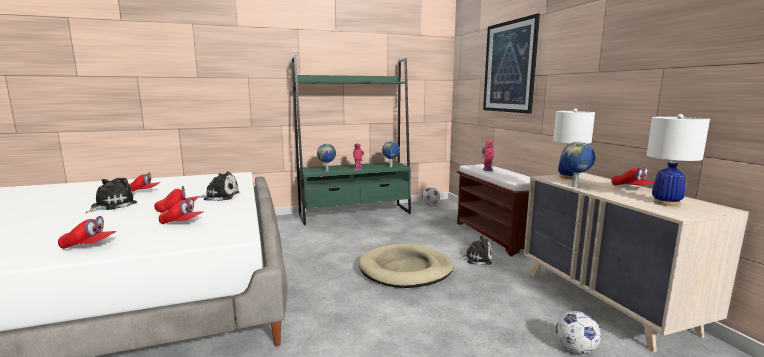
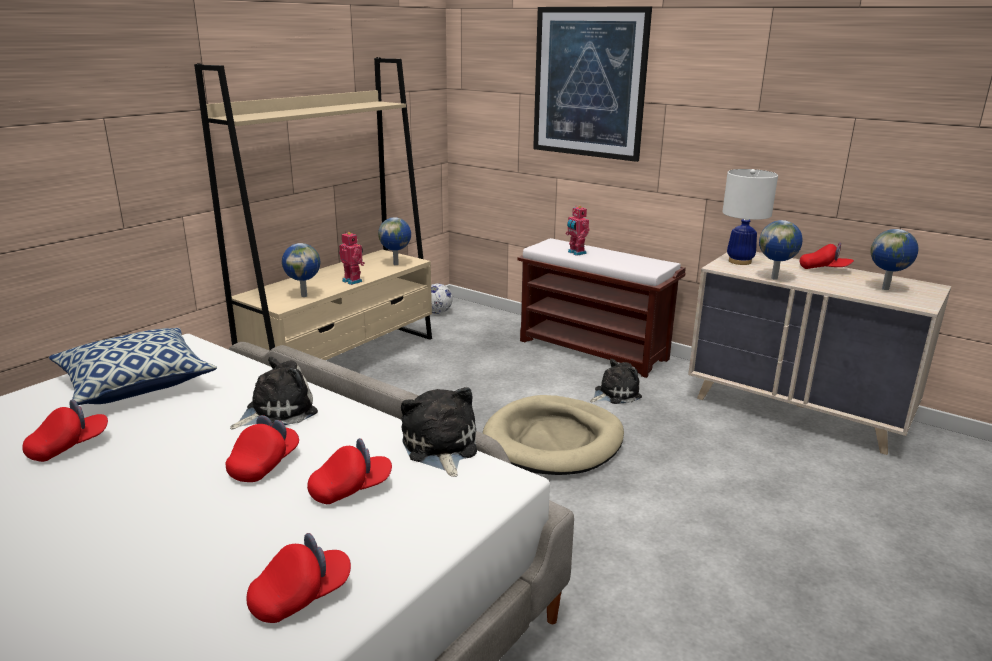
camera: 35 degrees left, 10 degrees up
(111, 205) = (89, 502): plush toy -> plush toy (440, 448)
(200, 181) = (136, 384): none -> pillow
(355, 214) = (343, 361): green bookcase -> beige bookcase
(576, 350) = (835, 479): football -> none
(666, 203) = (886, 289): white table lamp -> globe

